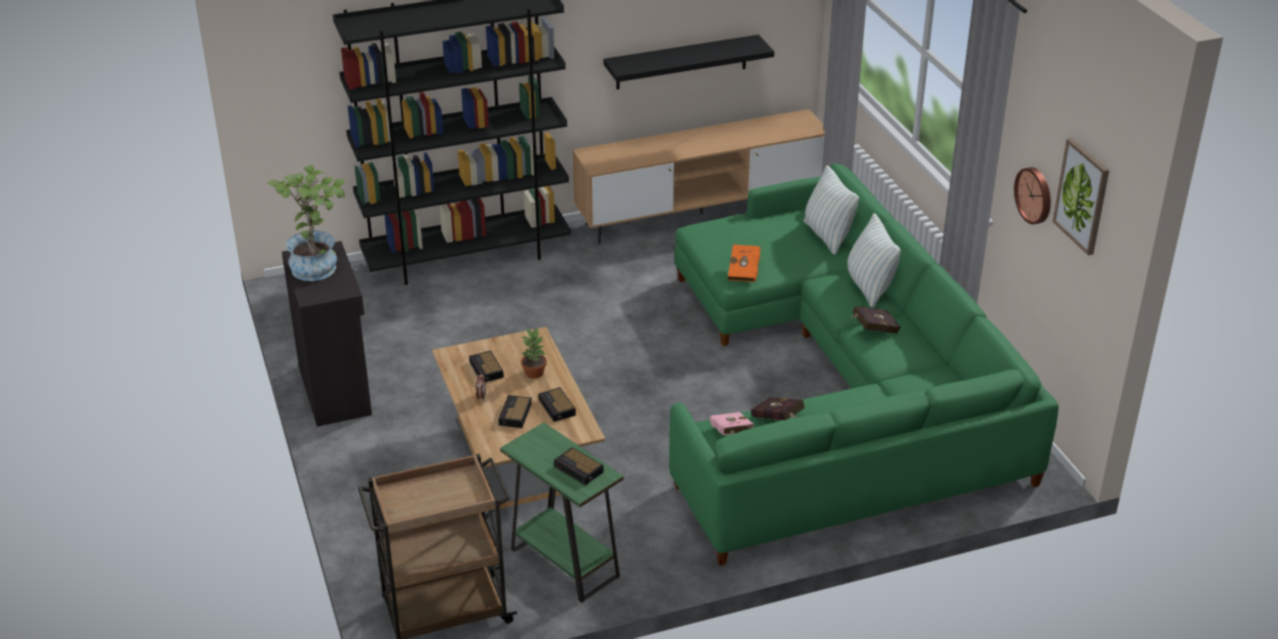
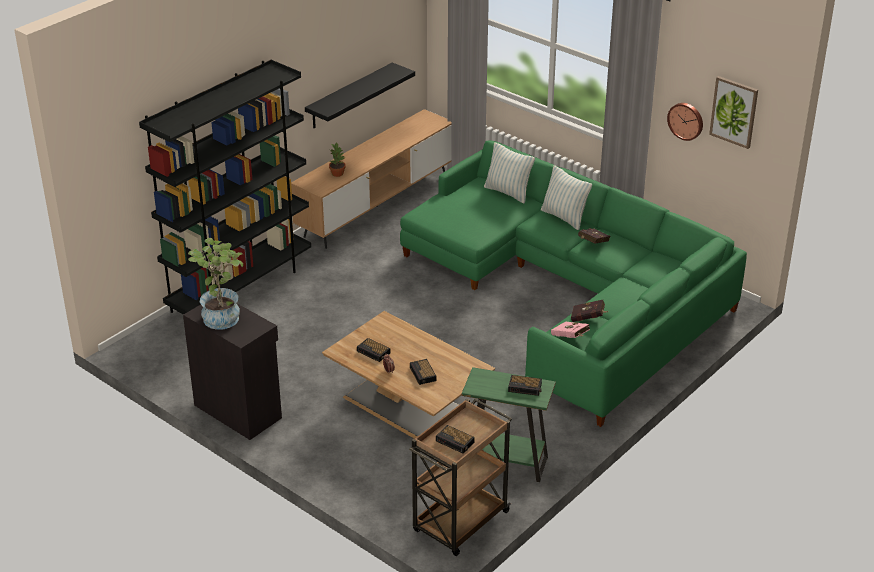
camera: 30 degrees left, 0 degrees up
(534, 372) = (407, 343): potted plant -> potted plant (337, 173)
(557, 408) = (446, 360): alarm clock -> alarm clock (455, 442)
(744, 271) = (476, 232): orange book -> none

